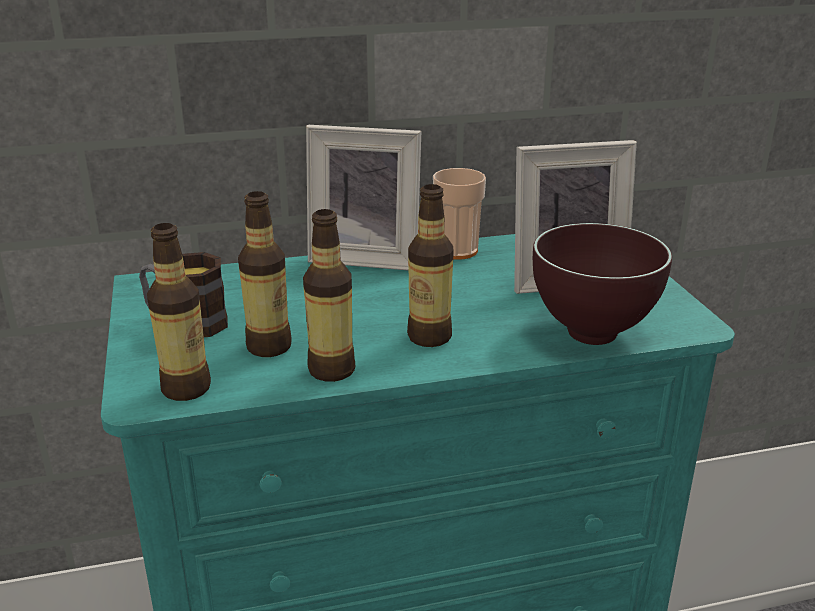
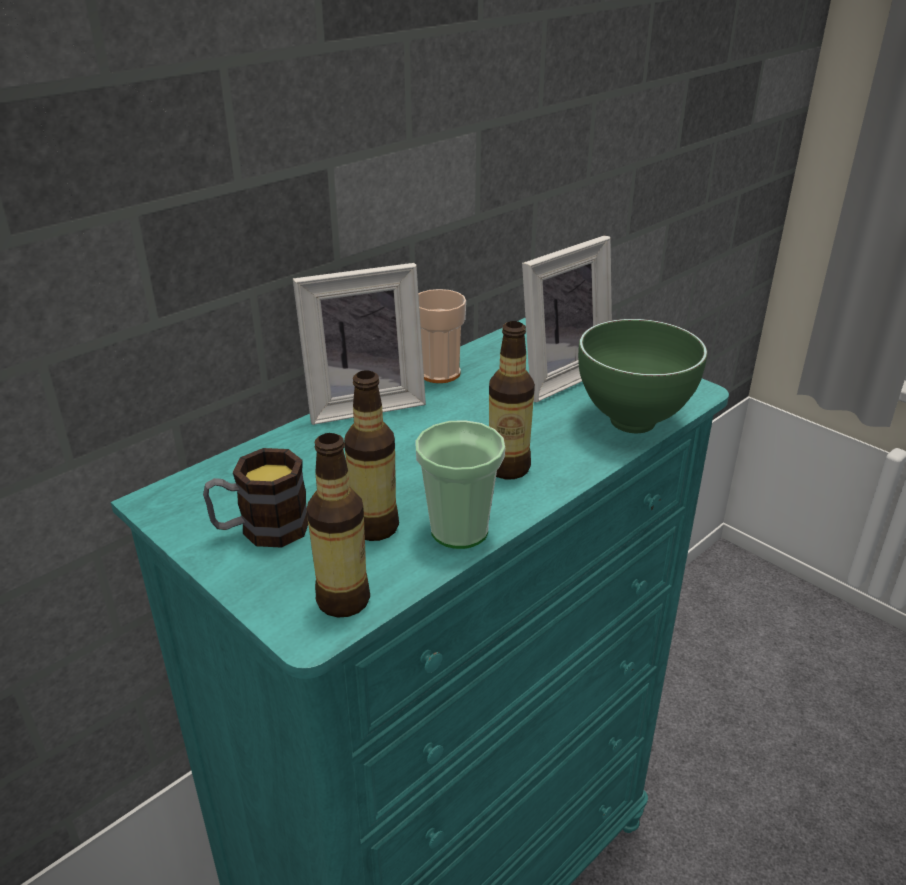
camera: 30 degrees left, 5 degrees up
(331, 370) = (459, 530): bottle -> cup
(595, 335) = (634, 423): brown bowl -> green bowl

